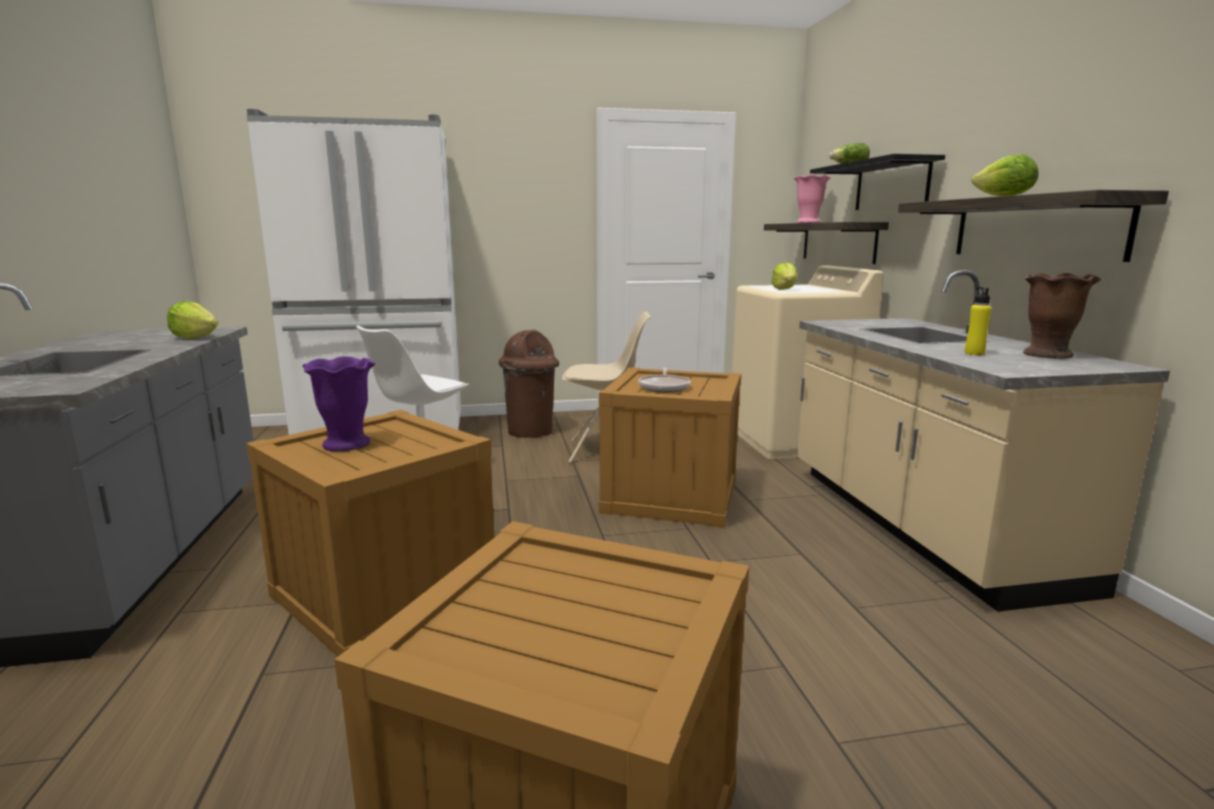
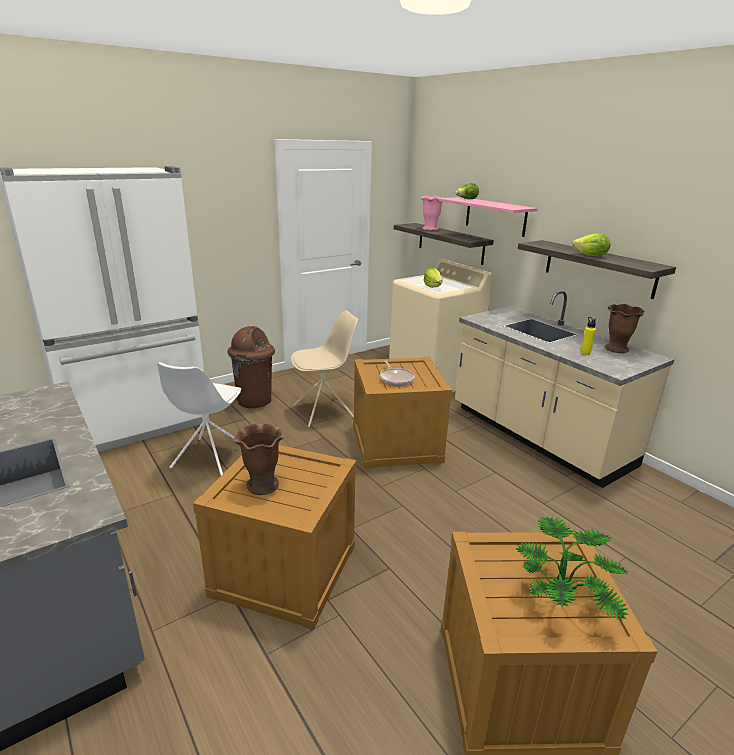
camera: 25 degrees left, 10 degrees up
(195, 338) = (58, 410): lettuce -> none
(347, 444) = (262, 485): purple vase -> brown vase
(587, 638) = (564, 598): none -> potted plant
(891, 185) = (495, 216): black shelf -> pink shelf

